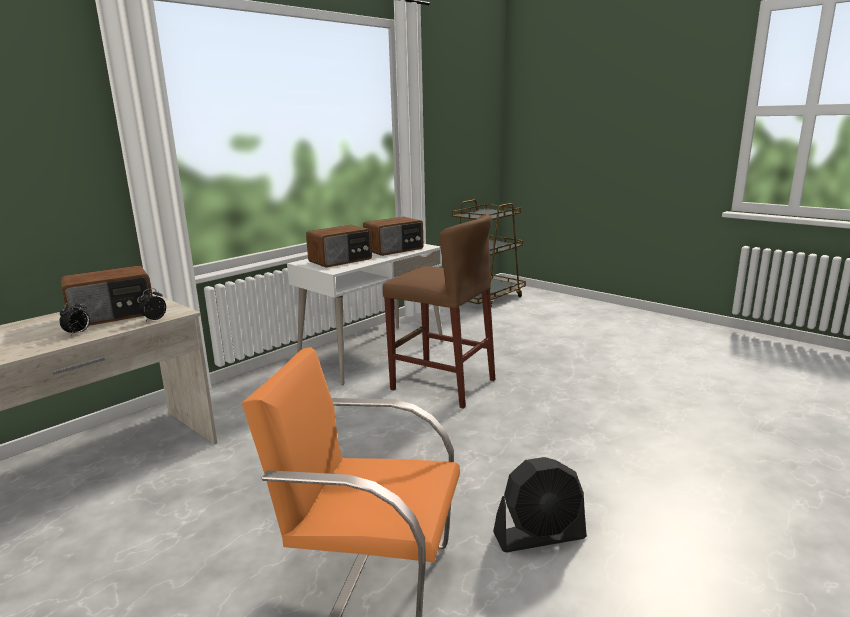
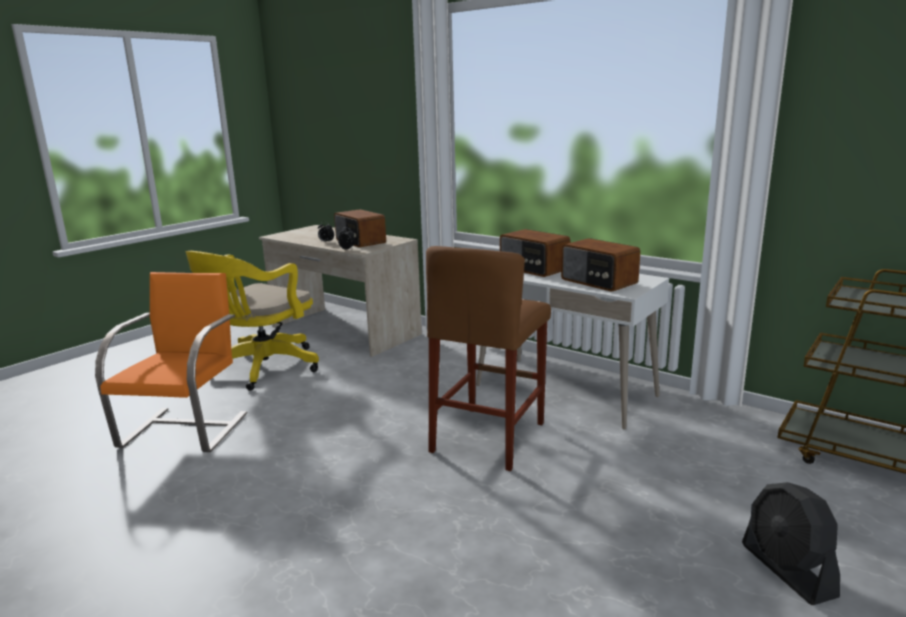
camera: 85 degrees right, 0 degrees up
(181, 539) = (260, 369): none -> yellow office chair
(539, 536) = (194, 495): black fan -> black fan (787, 570)

